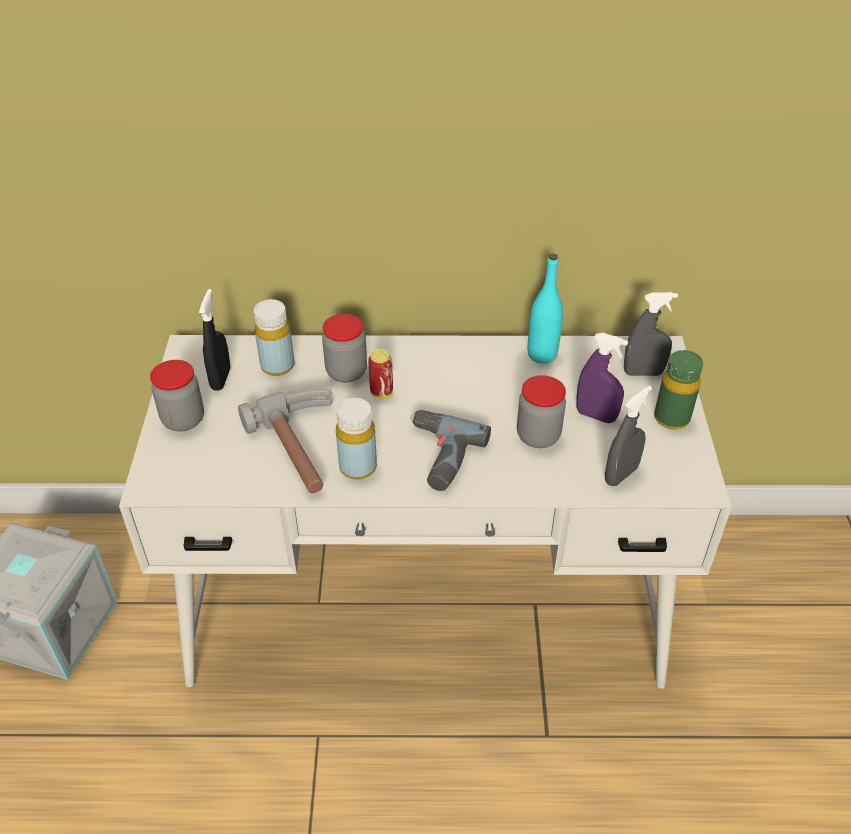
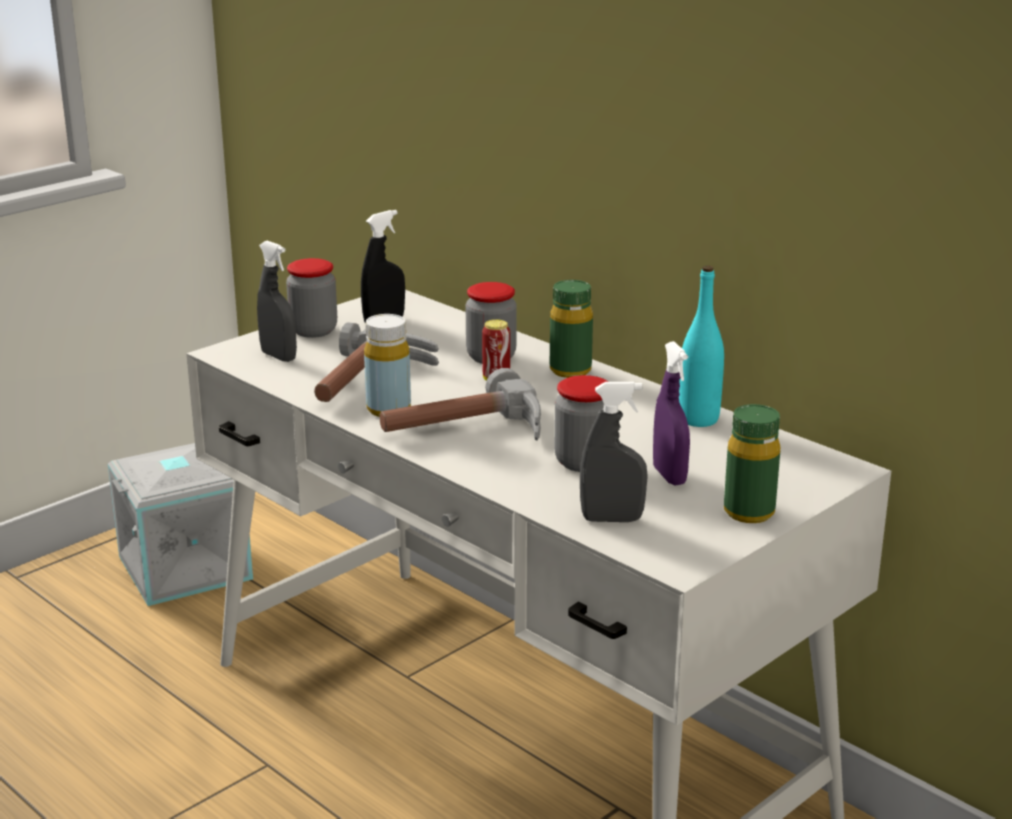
camera: 45 degrees right, 20 degrees down
(277, 366) = (442, 332): yellow bottle -> none
(412, 355) = (570, 370): none -> green bottle
(437, 456) = (466, 432): power drill -> hammer
(643, 373) = (785, 473): grey spray bottle -> grey spray bottle (278, 356)

